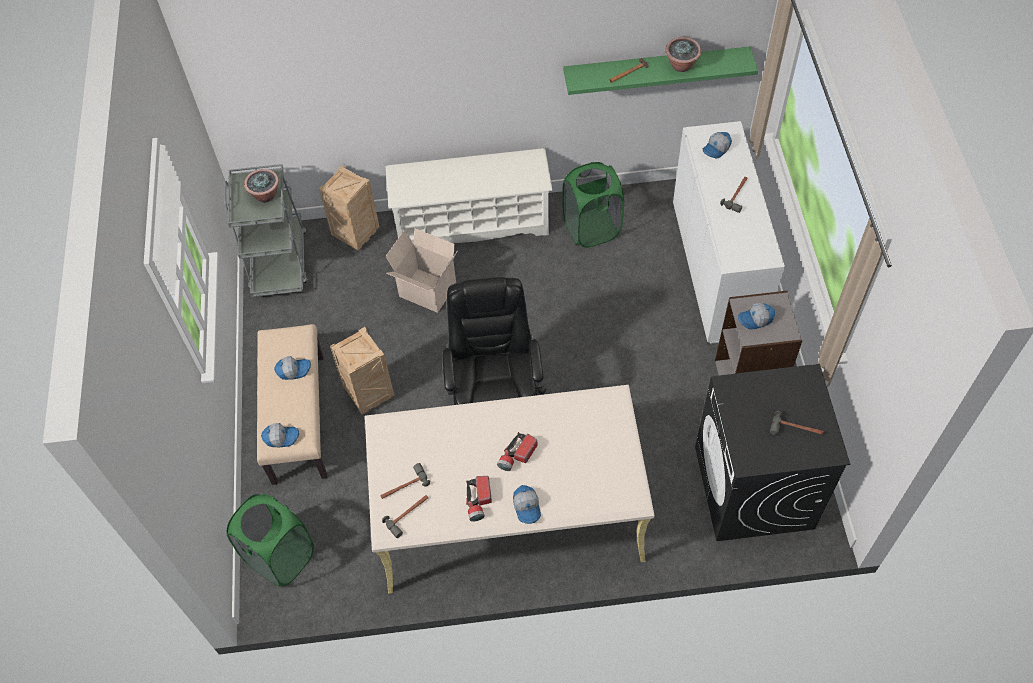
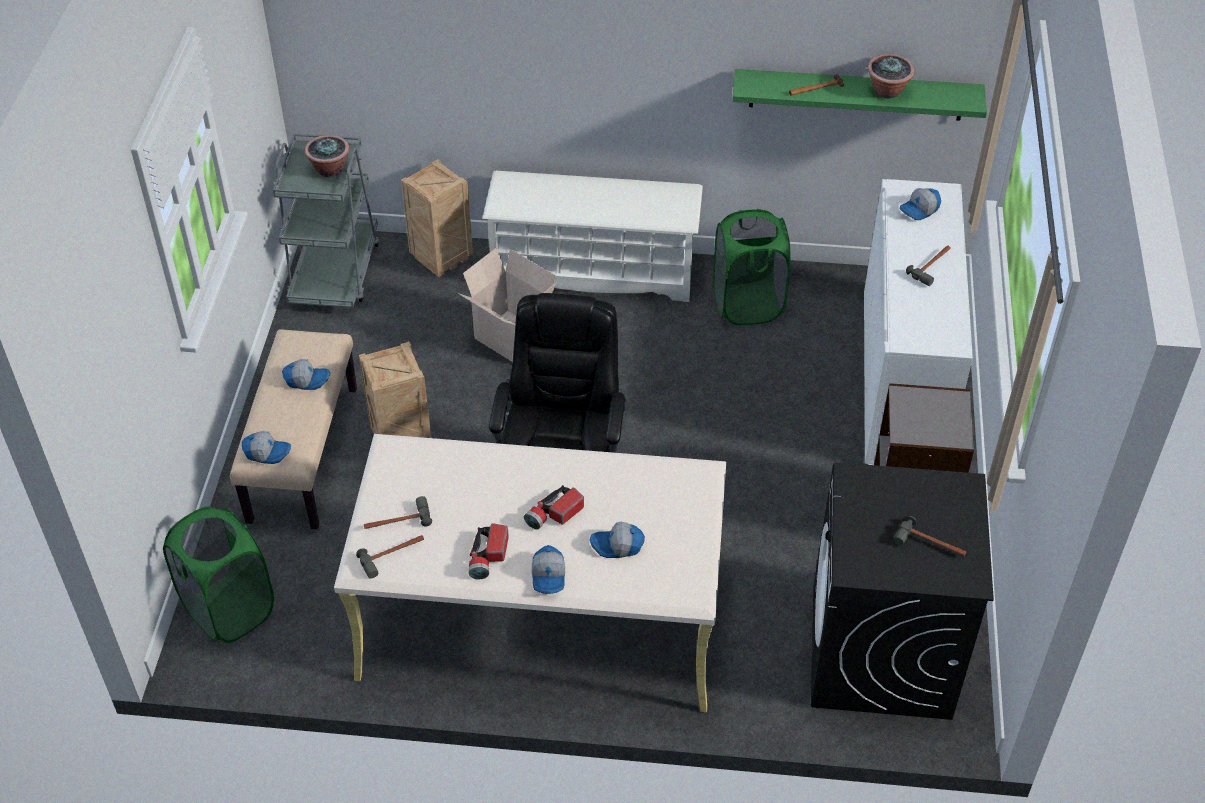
camera: 10 degrees right, 10 degrees down
(756, 319) = (917, 415): cap -> cap (617, 546)

